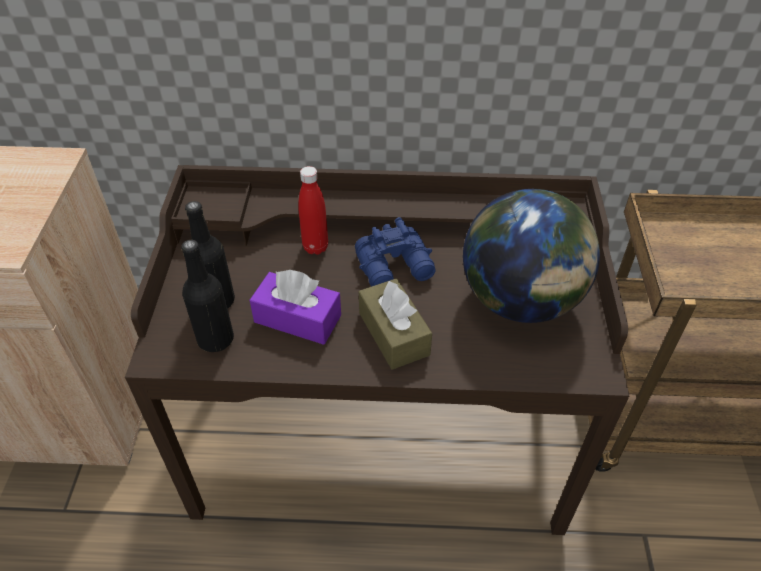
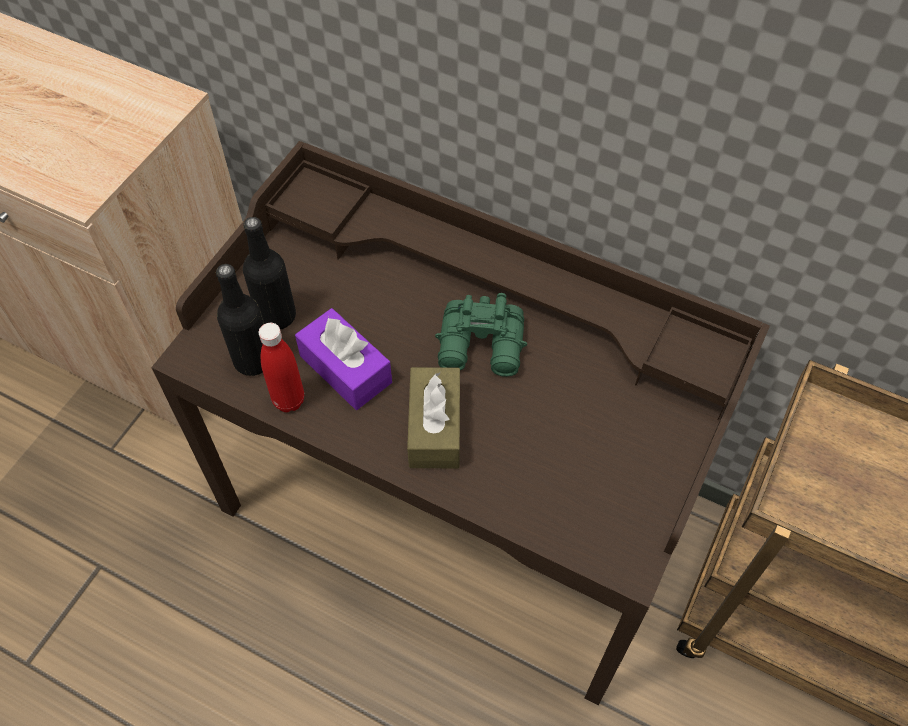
camera: 25 degrees right, 10 degrees up
(315, 247) = (409, 289): red bottle -> red bottle (289, 400)
(396, 267) = (482, 348): blue binoculars -> green binoculars
(521, 300) = (598, 443): globe -> none

